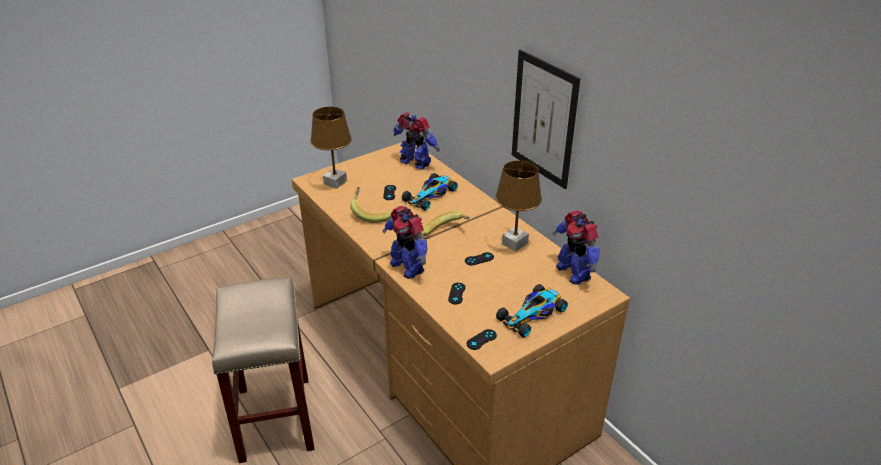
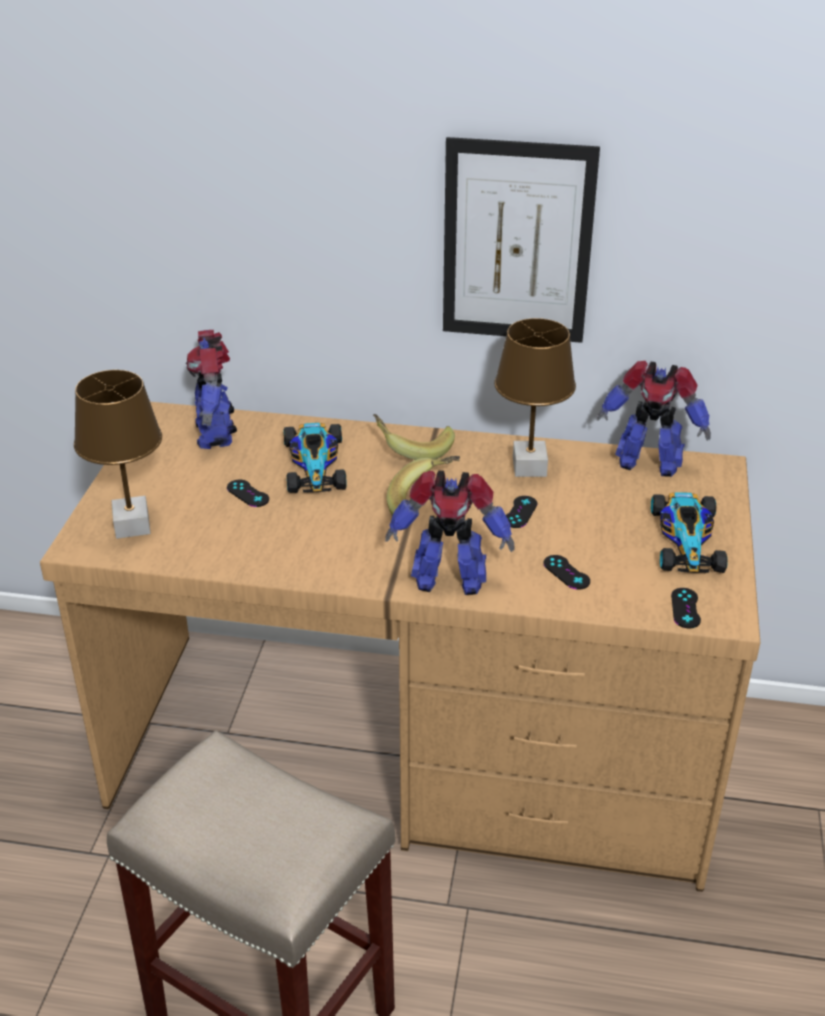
camera: 45 degrees left, 0 degrees up
(371, 213) = (272, 538): banana -> banana (413, 448)
(415, 164) = (216, 432): toy robot -> toy robot turned 90 degrees counterclockwise

